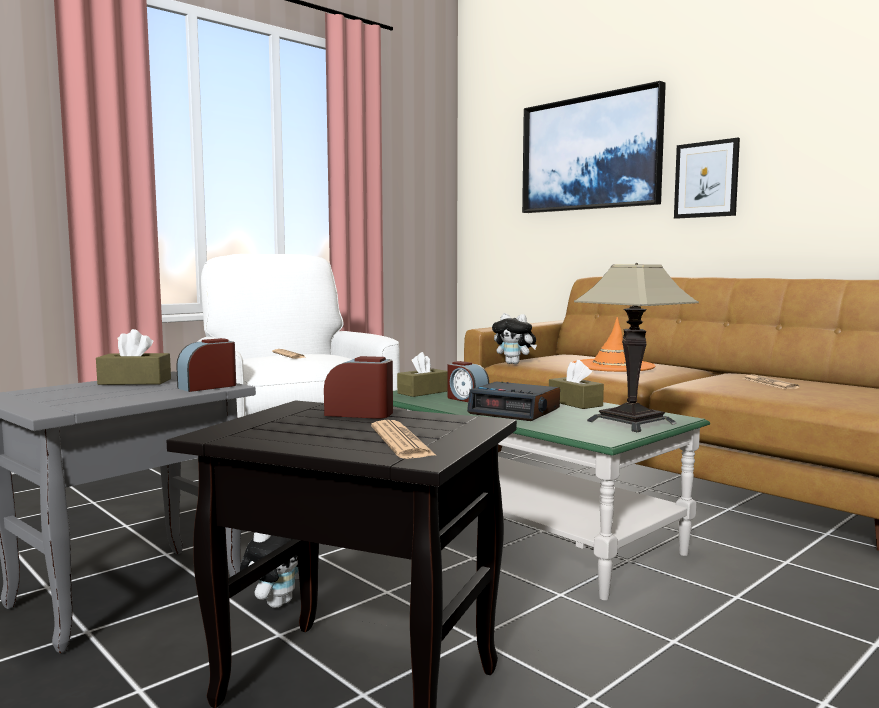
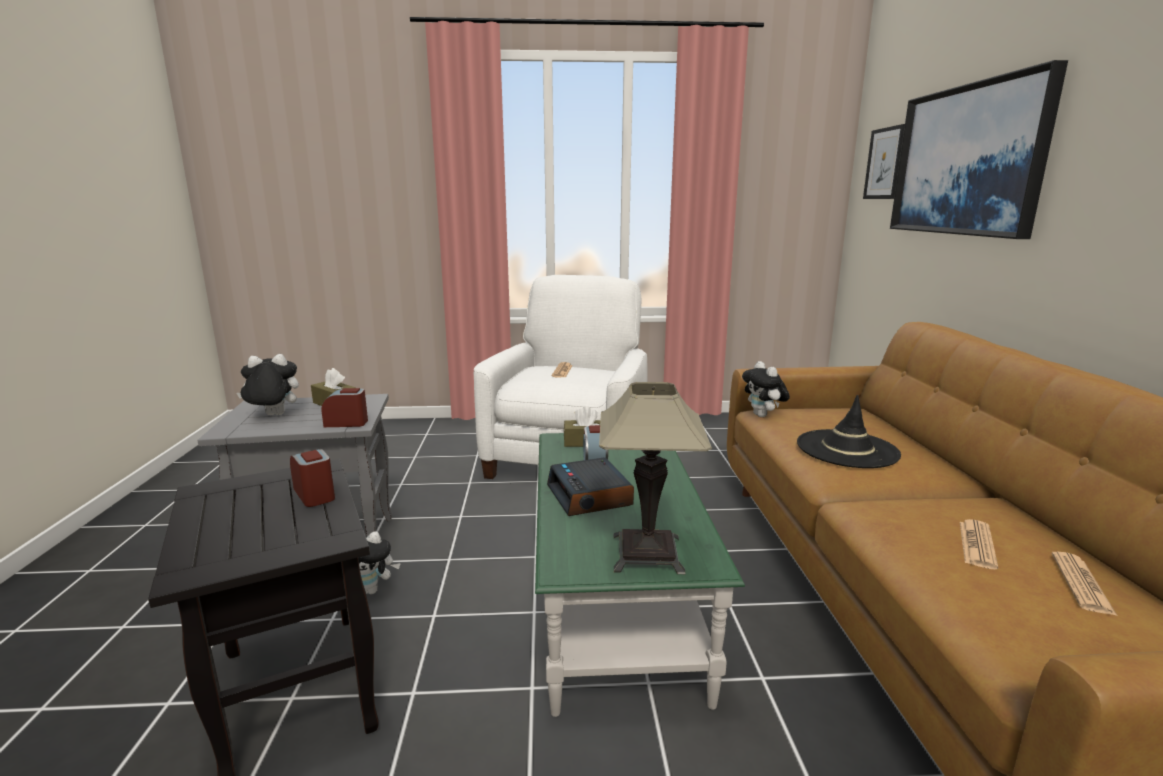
camera: 40 degrees right, 10 degrees up
(77, 396) = (273, 416): none -> plush toy
(401, 441) = (233, 546): newspaper -> newspaper (1081, 583)
(575, 403) = (670, 501): brown tissue box -> none
(612, 366) = (847, 449): orange hat -> black hat
(706, 179) = (1092, 211): picture -> picture (885, 163)

